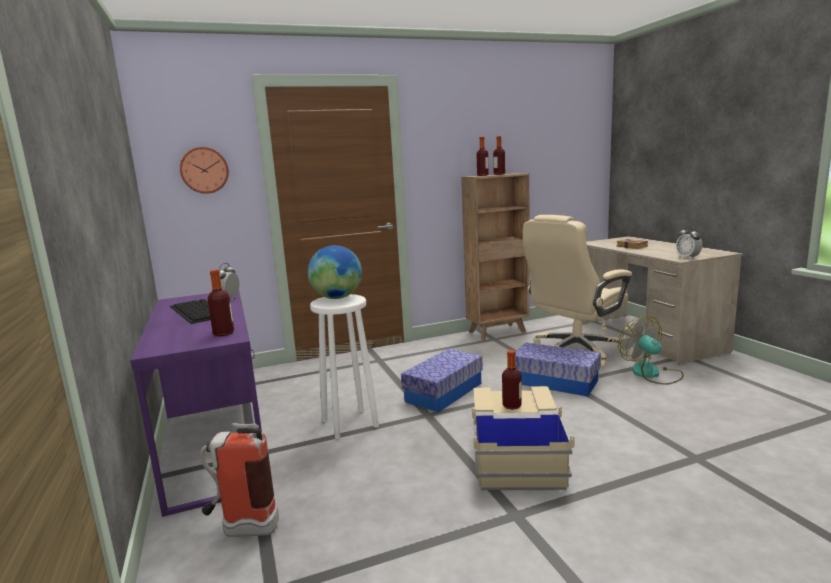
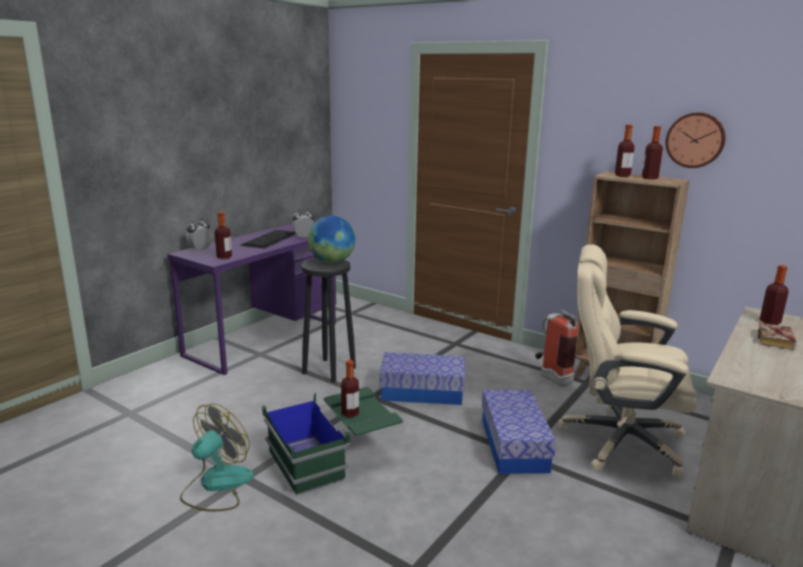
camera: 55 degrees right, 5 degrees up
(204, 170) = (369, 126): wall clock -> wall clock (695, 140)
(242, 530) = (178, 383): fire extinguisher -> fire extinguisher (551, 377)
(350, 424) = (328, 370): white stool -> black stool
(517, 456) = (334, 458): beige storage box -> green storage box
(605, 243) = (770, 322): none -> bottle
(652, 374) = (622, 511): fan -> fan (216, 485)
(688, 258) = (747, 384): alarm clock -> alarm clock (200, 250)

